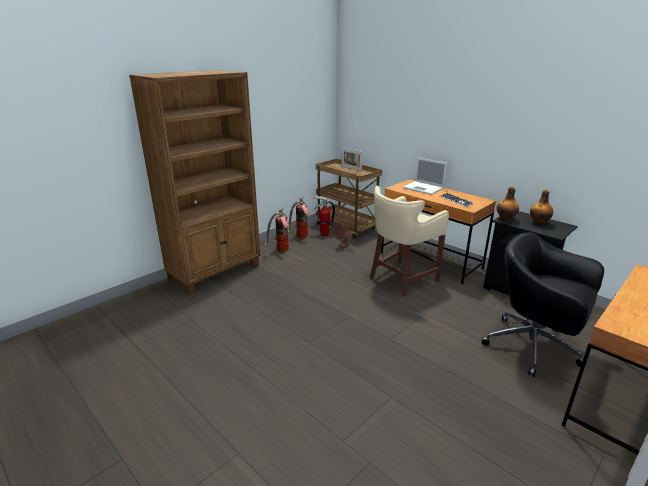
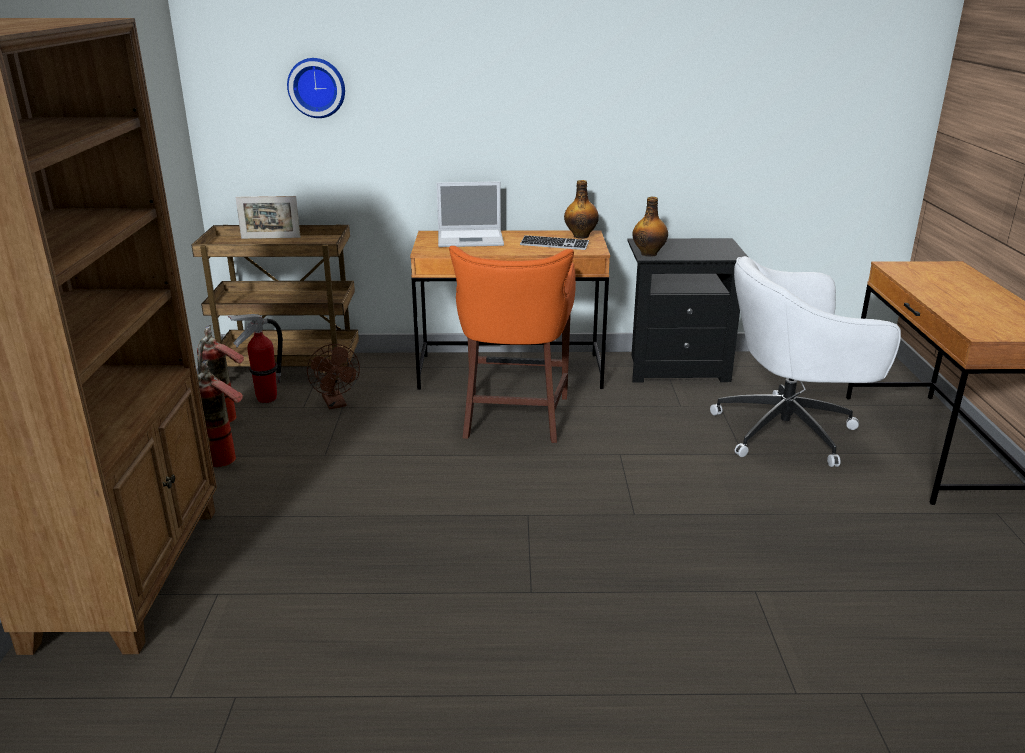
camera: 45 degrees left, 0 degrees up
(380, 105) = (317, 87): none -> wall clock
(401, 279) = (513, 418): beige stool -> orange stool
(534, 347) = (789, 431): black office chair -> white office chair
(539, 223) = (691, 247): bottle -> bottle (581, 236)

